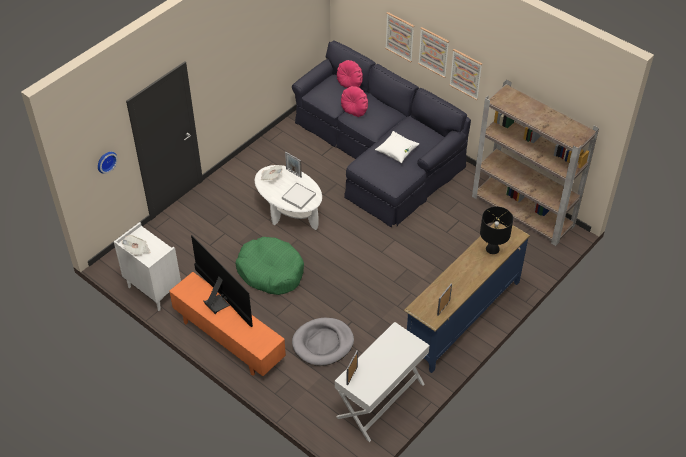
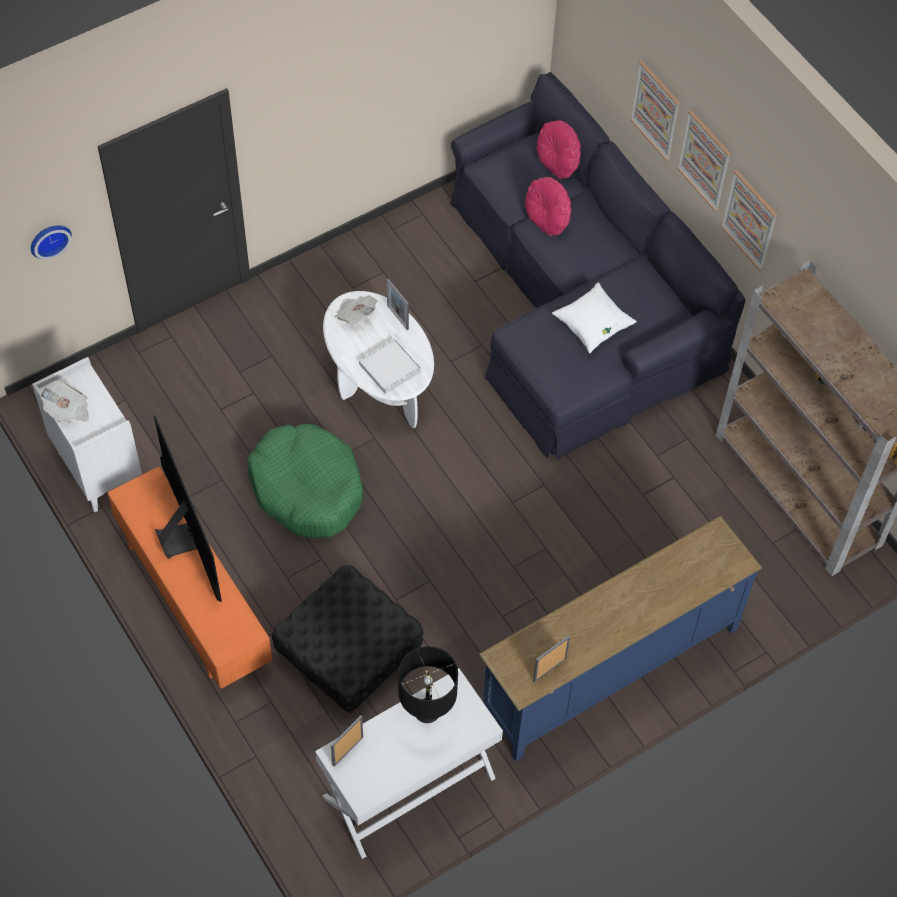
camera: 15 degrees right, 10 degrees up
(323, 343) = (348, 651): grey dog bed -> black ottoman
(492, 250) = (680, 579): black table lamp -> black table lamp (427, 712)

